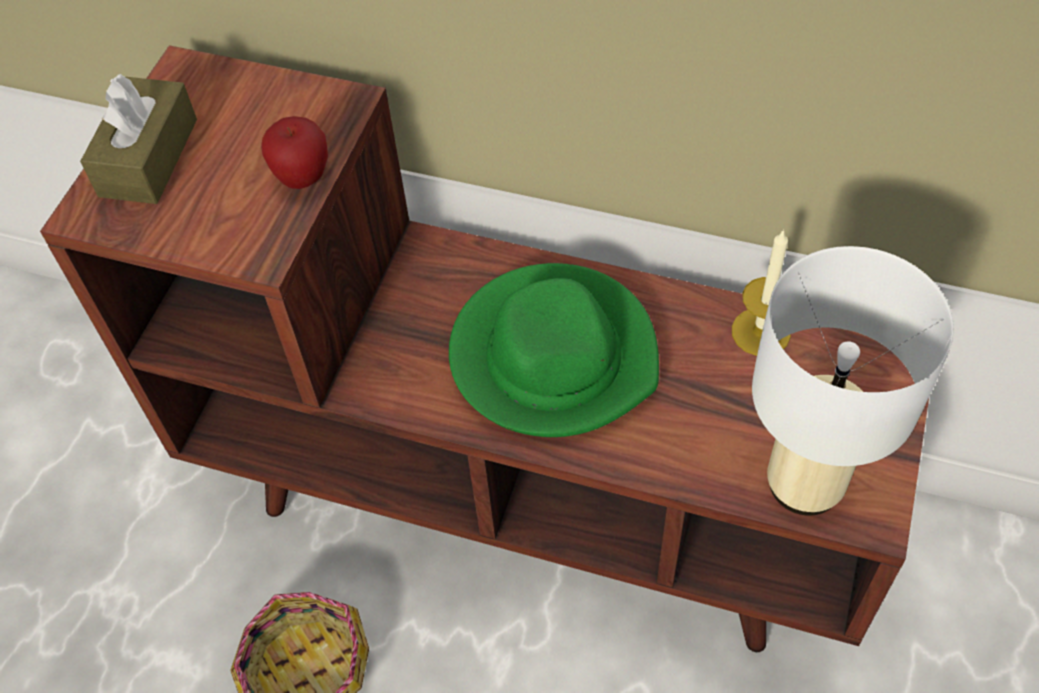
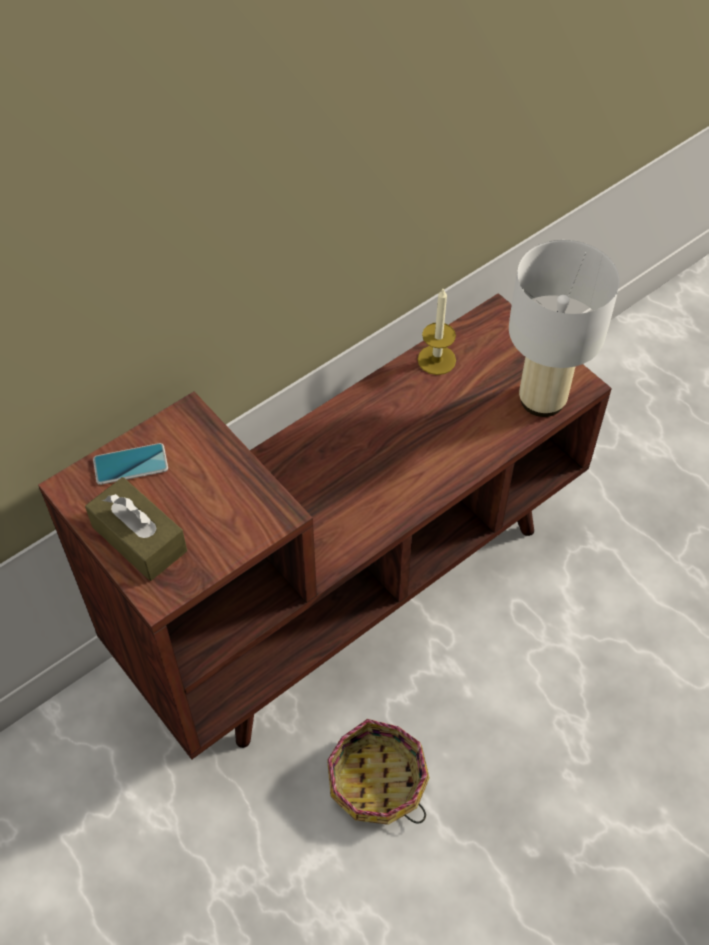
camera: 60 degrees left, 0 degrees up
(243, 96) = (130, 464): none -> phone
(303, 178) = (234, 466): apple -> none
(554, 355) = (375, 459): green hat -> none

